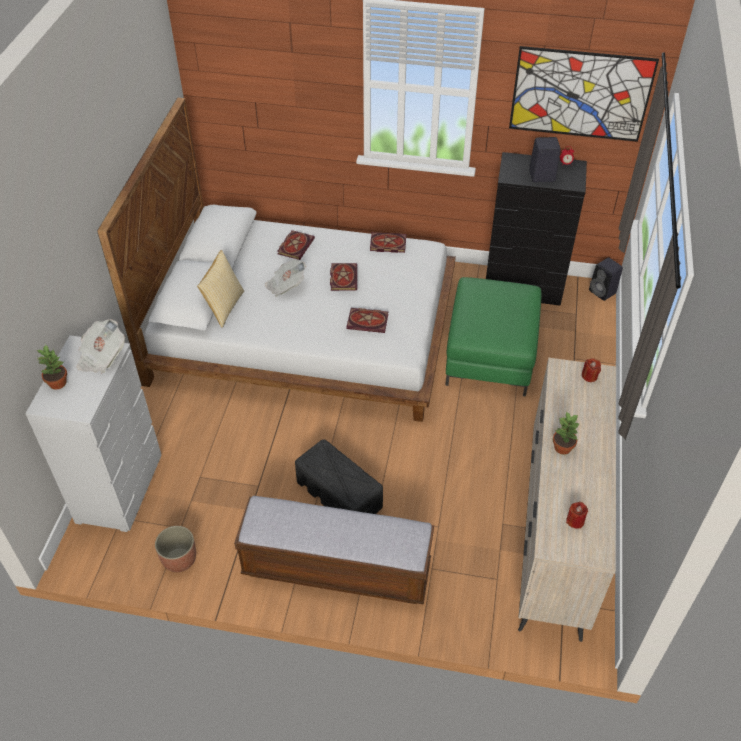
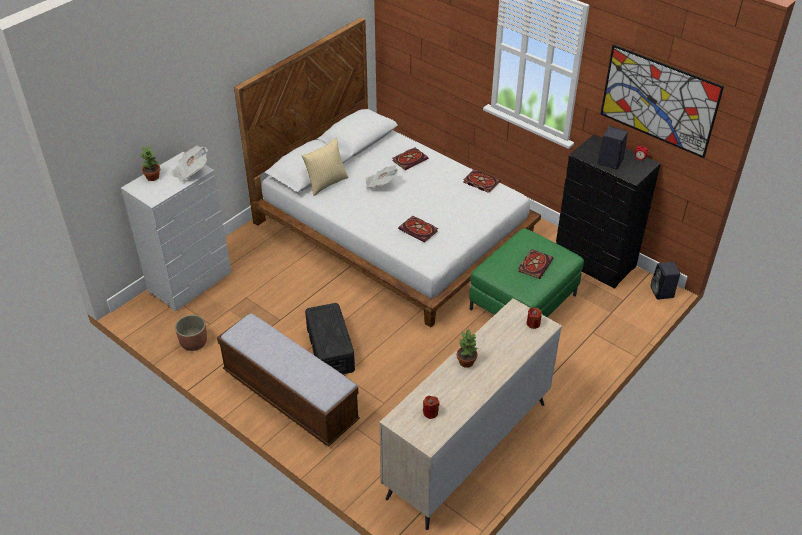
camera: 30 degrees right, 5 degrees down
(343, 277) = (426, 193): book -> book (535, 264)

